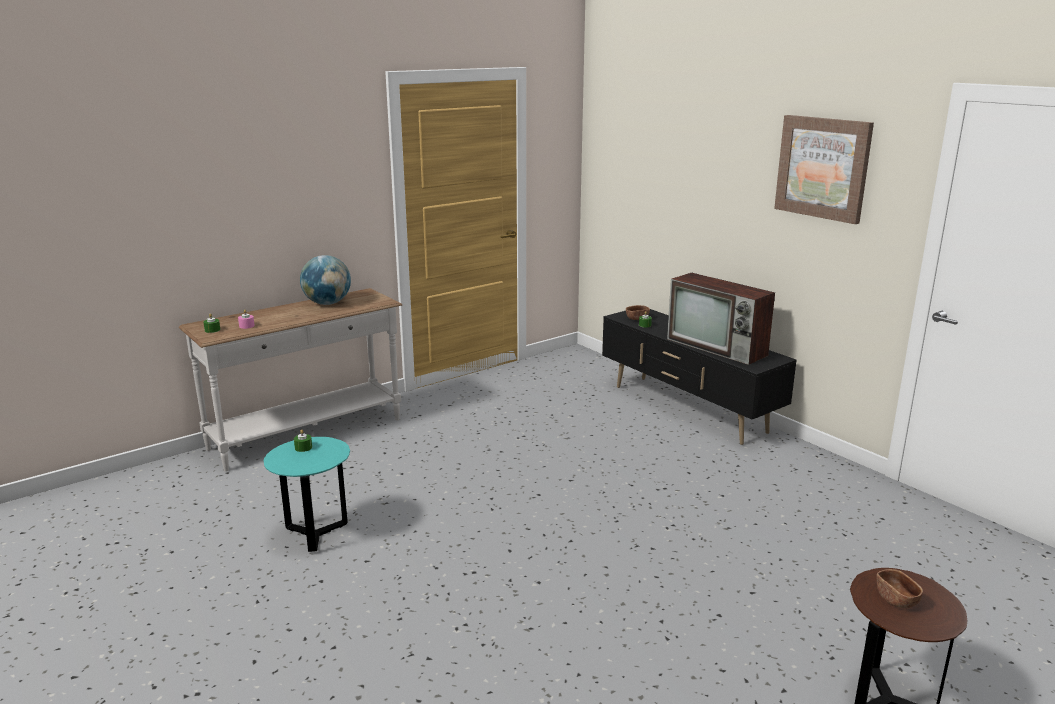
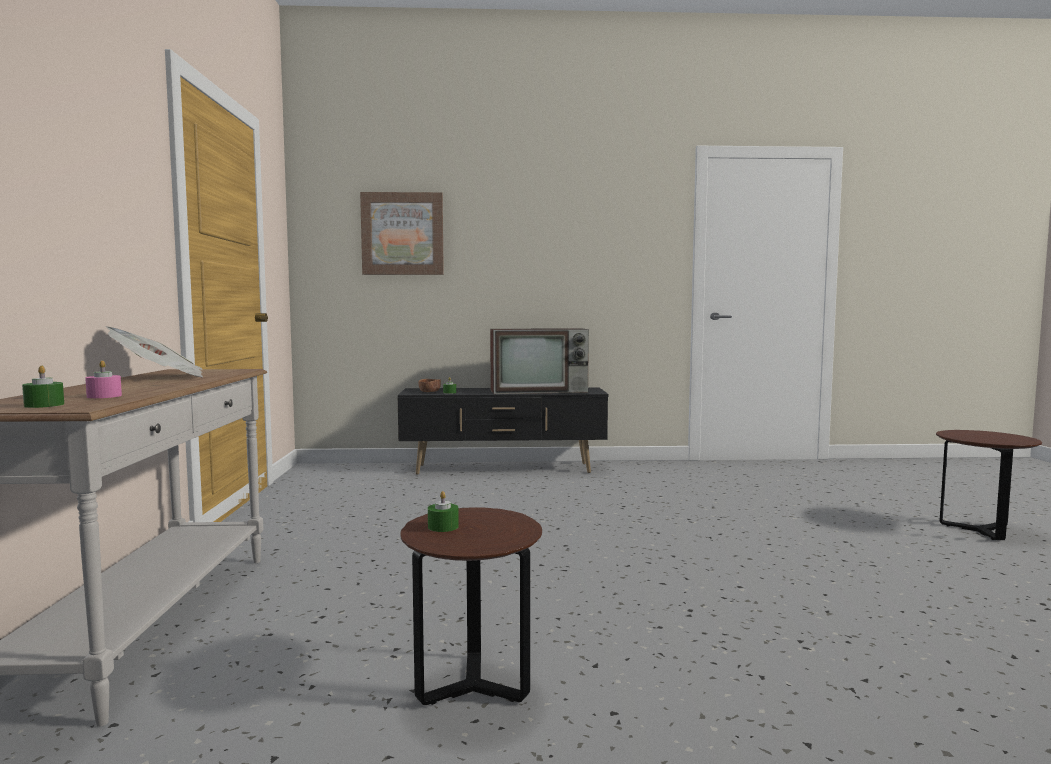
camera: 55 degrees left, 15 degrees down
(316, 534) = (473, 686): turquoise side table -> brown side table
(327, 303) = (160, 377): globe -> newspaper
(823, 168) = (598, 218): picture -> picture (402, 234)
(896, 599) = (984, 437): brown bowl -> none

